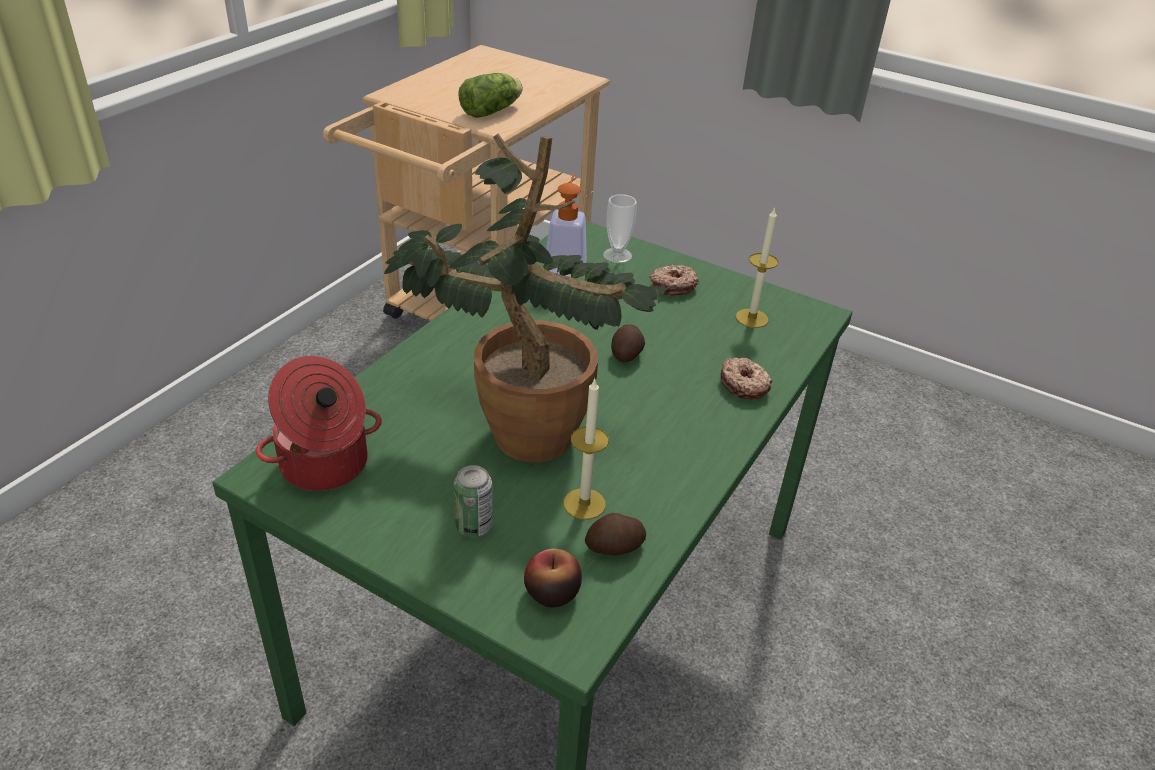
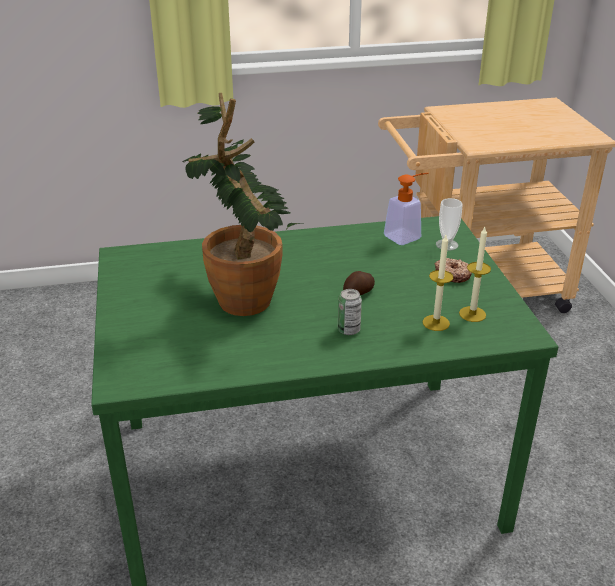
camera: 50 degrees right, 5 degrees down
(325, 466) = (144, 264): cooking pot -> none
(474, 526) = (157, 319): can -> can (349, 330)
(493, 111) = (491, 136): lettuce -> none
(552, 592) = (142, 362): apple -> none
(584, 504) = (216, 340): candle -> candle (436, 323)
(615, 548) = (197, 365): potato -> none
(744, 384) = (399, 341): donut -> none

